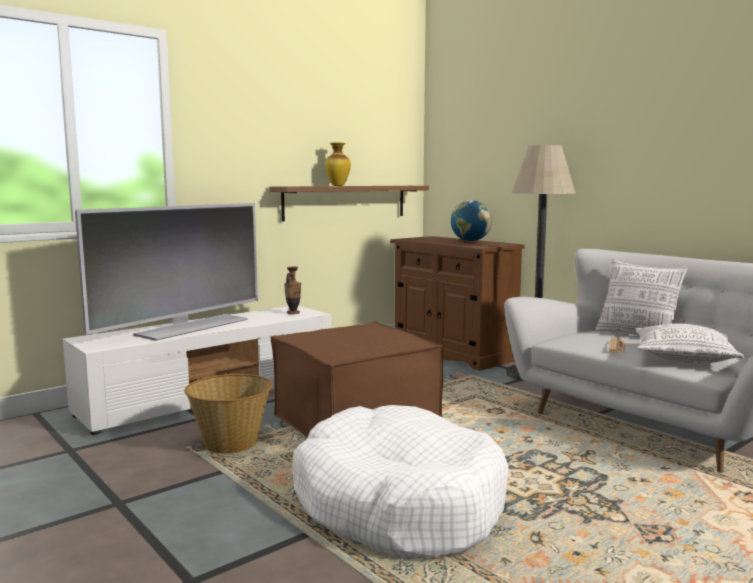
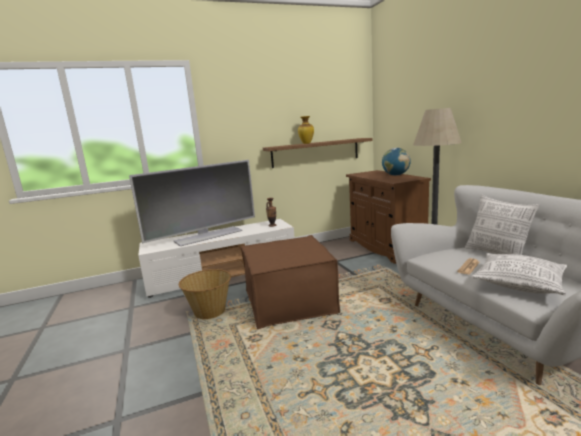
camera: 20 degrees right, 5 degrees up
(397, 504) = (272, 376): white dog bed -> none

